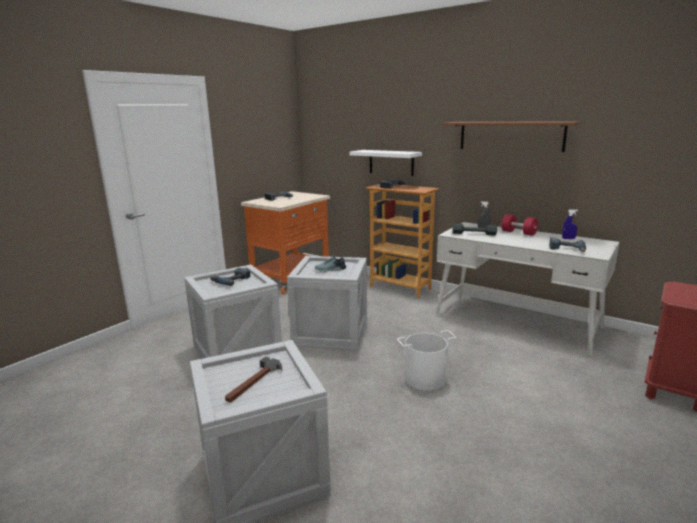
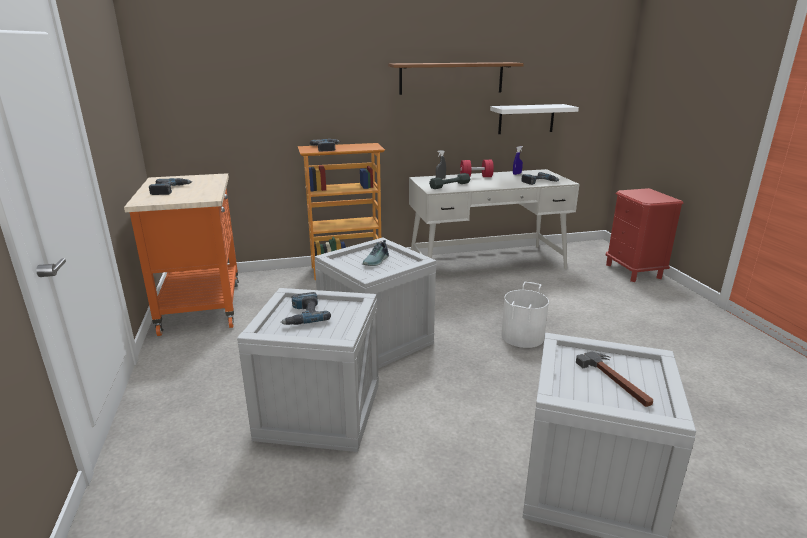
camera: 50 degrees left, 5 degrees up
(391, 162) = (308, 117): white shelf -> white shelf (526, 119)

